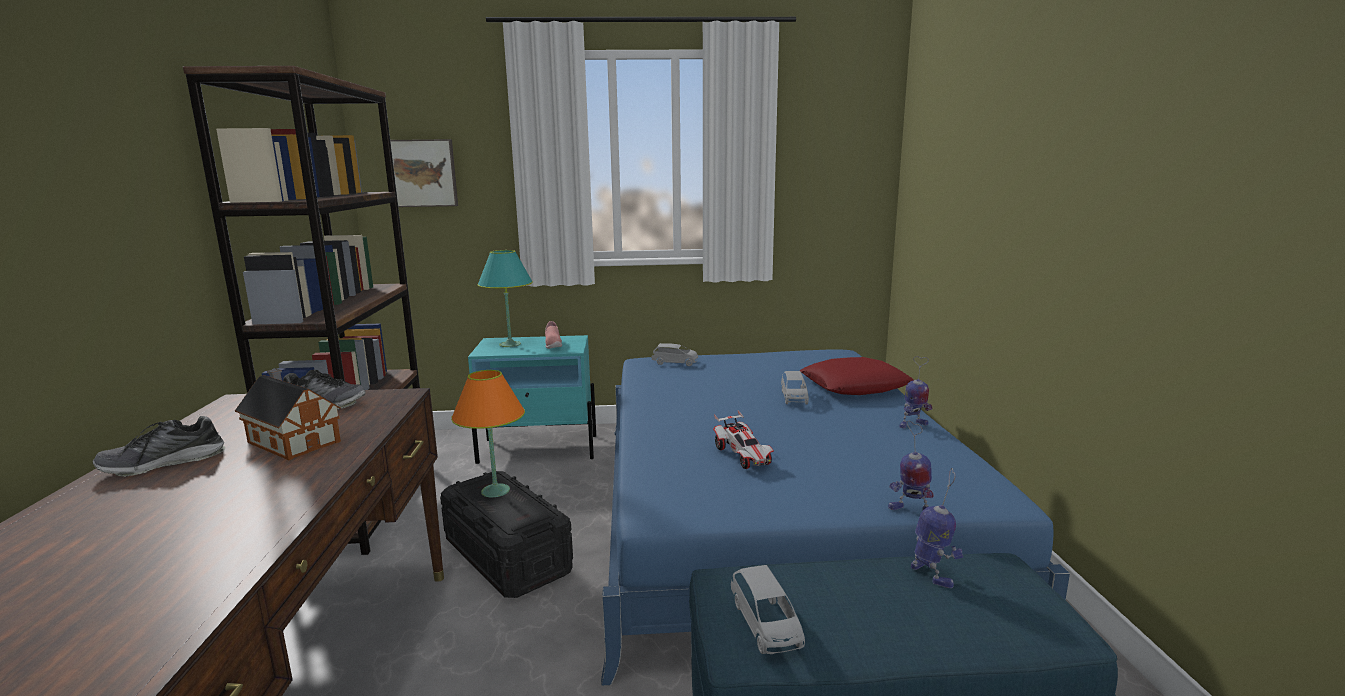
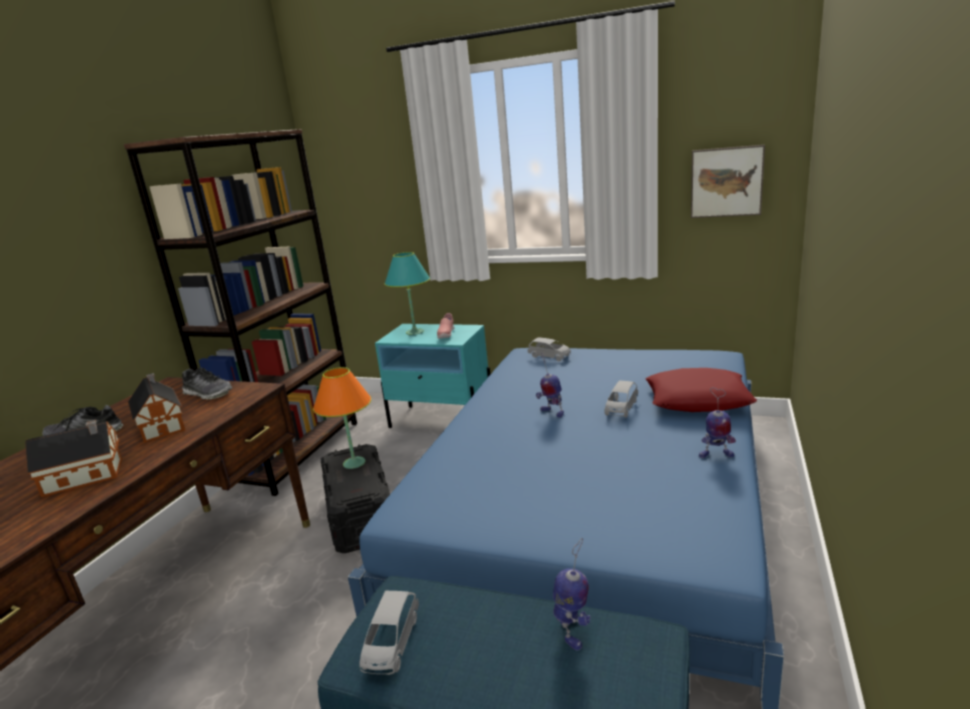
camera: 25 degrees right, 5 degrees up
(238, 504) = (87, 476): none -> toy house
(422, 173) = (354, 186): picture -> picture (726, 182)
(743, 456) = (516, 469): toy car -> none
(910, 510) = (614, 557): toy robot -> toy robot (551, 412)

